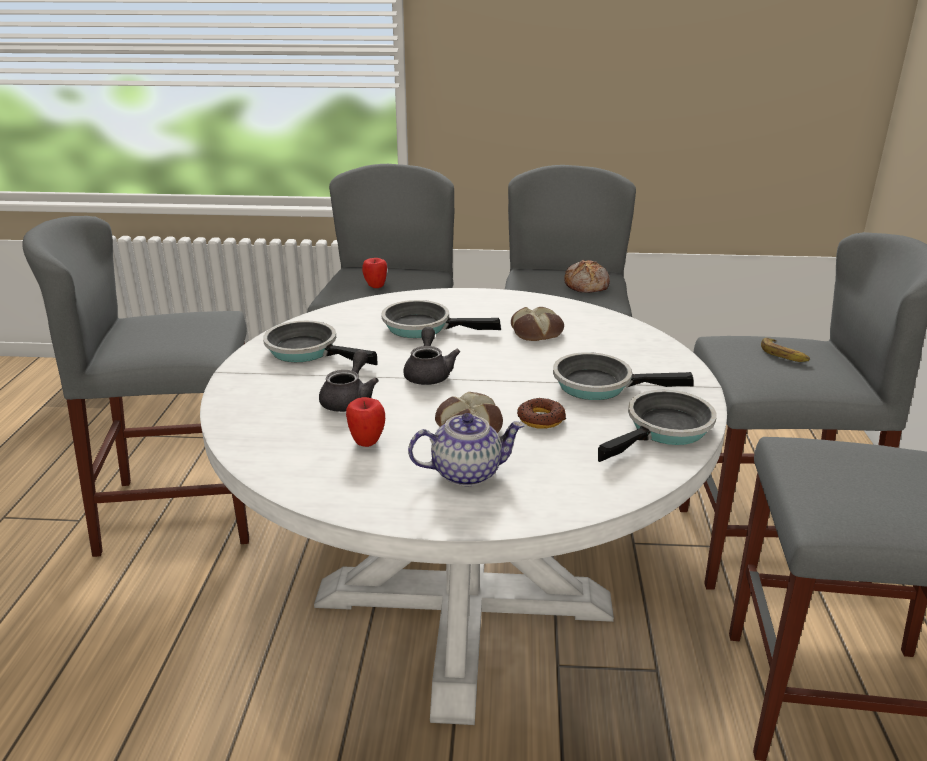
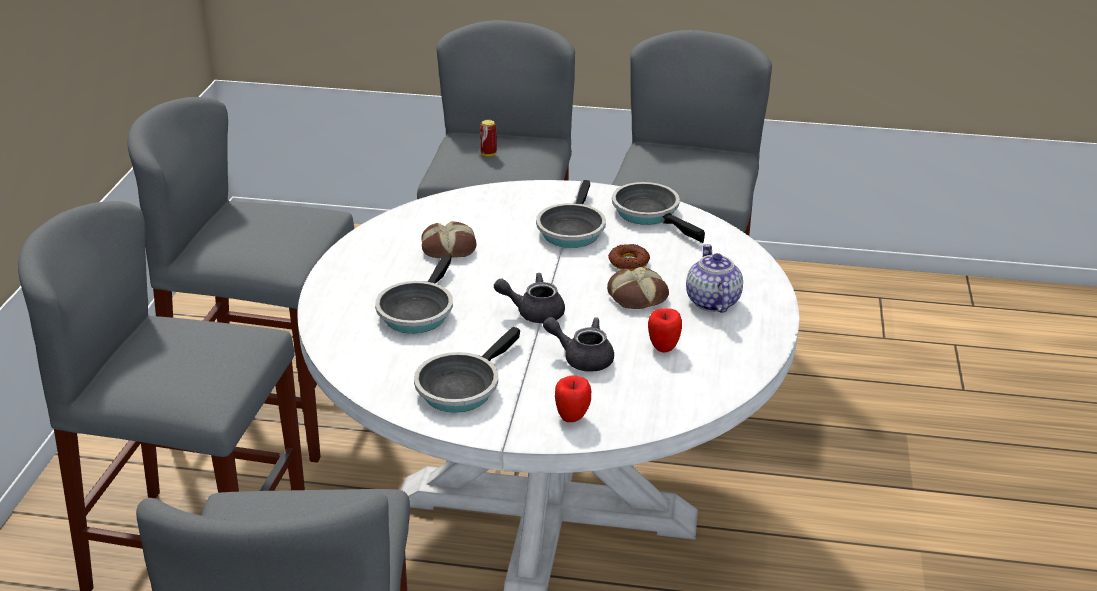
camera: 85 degrees left, 5 degrees up
(375, 287) = (207, 364): apple -> apple (572, 418)
(587, 286) = (282, 219): bread -> none
(784, 355) = (488, 154): banana -> can

